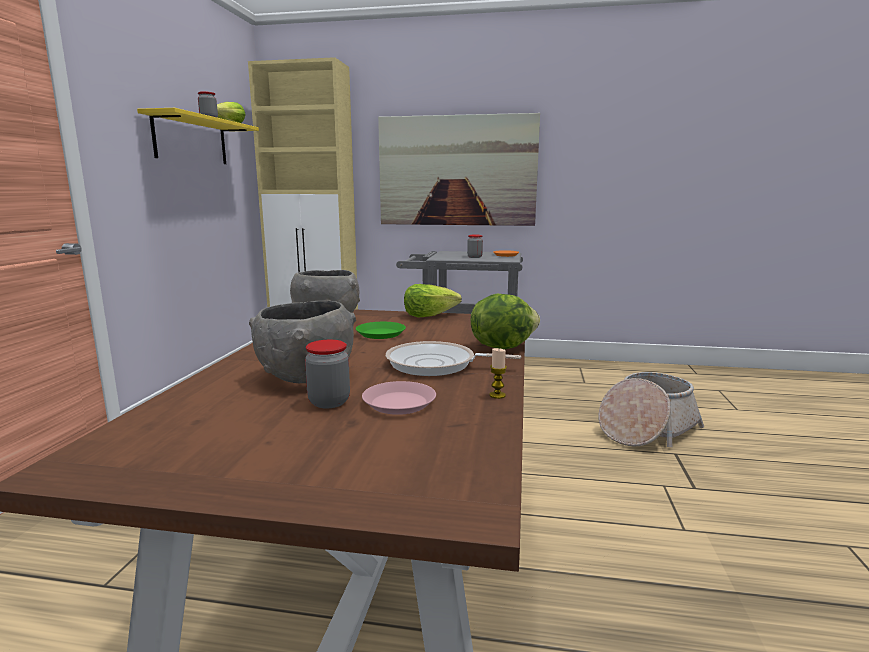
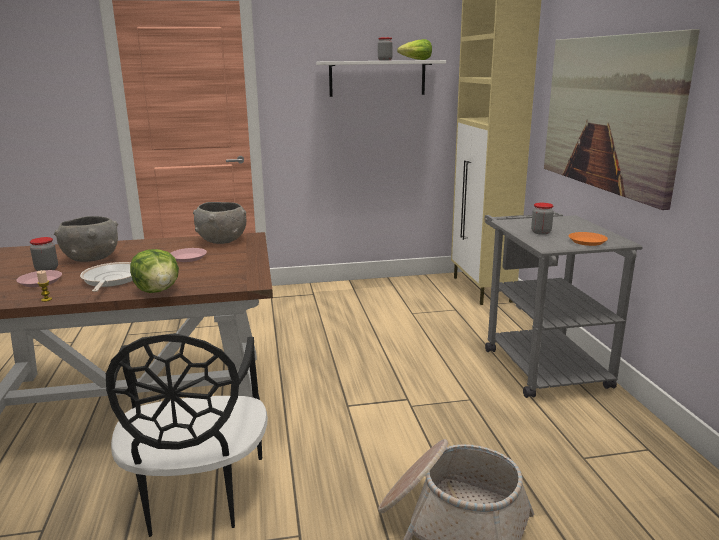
camera: 70 degrees right, 5 degrees up
(191, 140) = (377, 78): yellow shelf -> white shelf
(380, 334) = (188, 258): green plate -> pink plate
(429, 315) = (253, 261): lettuce -> none
(607, 533) = (197, 496): none -> black chair

